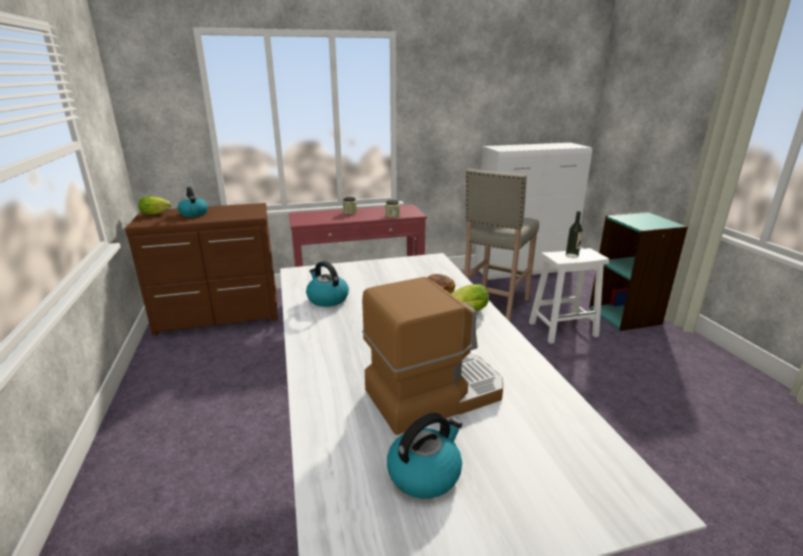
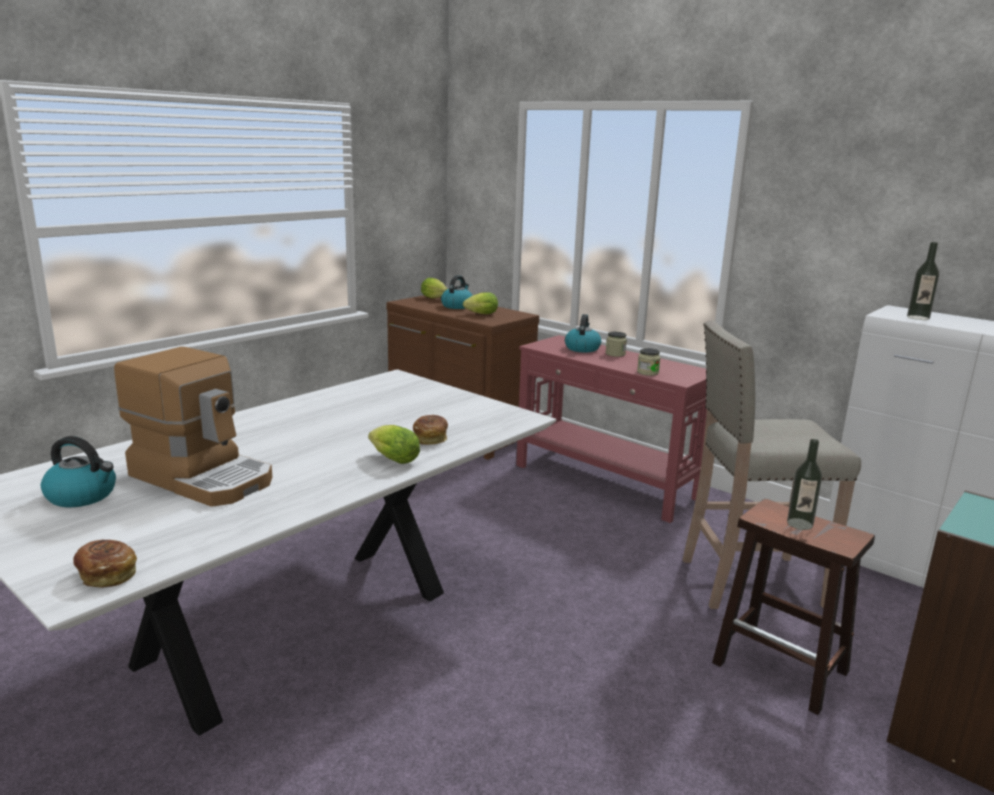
camera: 55 degrees right, 5 degrees down
(230, 213) = (479, 314): none -> lettuce
(327, 299) = (350, 400): kettle -> kettle (582, 348)
(512, 148) = (918, 317): none -> bottle
(563, 329) = (782, 668): white stool -> brown stool
(615, 476) = (107, 575): none -> bread

